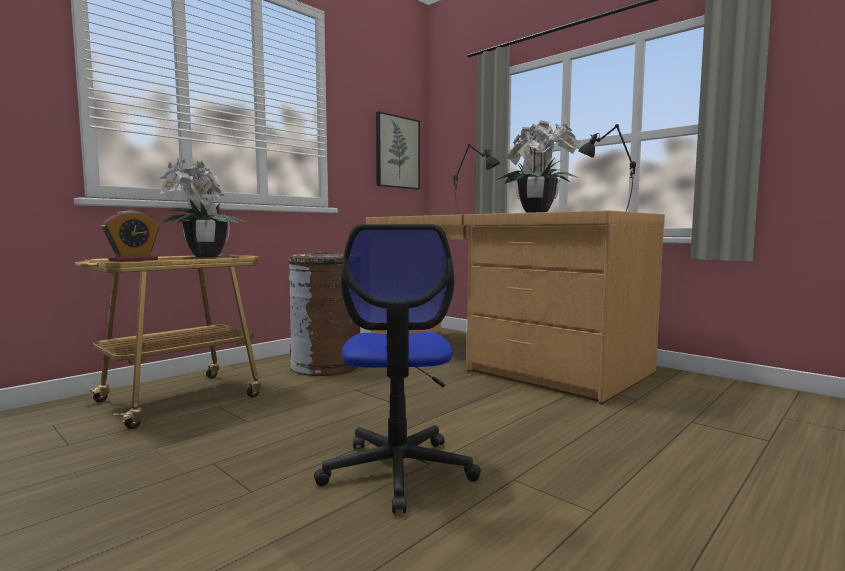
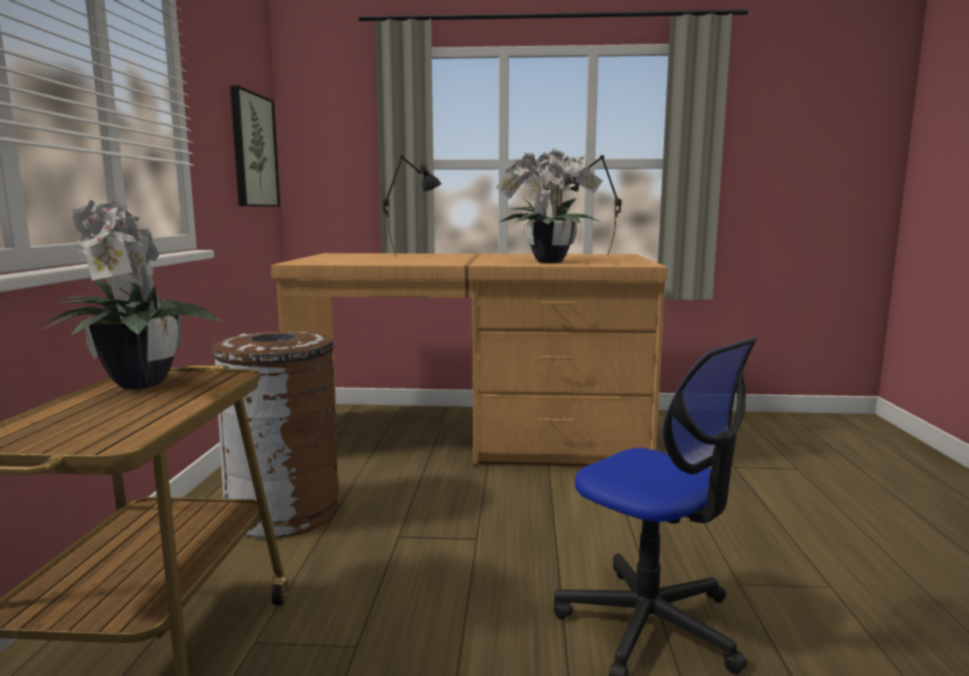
camera: 40 degrees left, 5 degrees up
(133, 260) = (123, 433): alarm clock -> none

